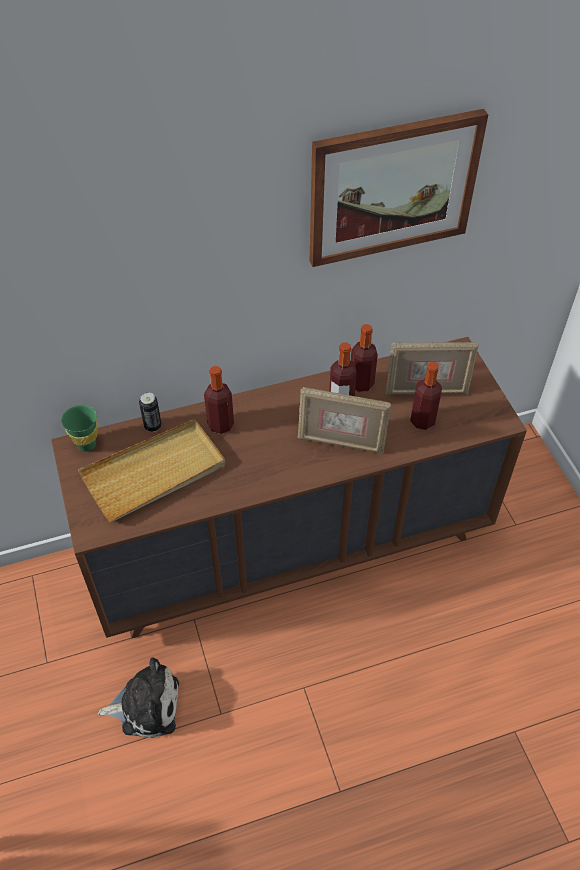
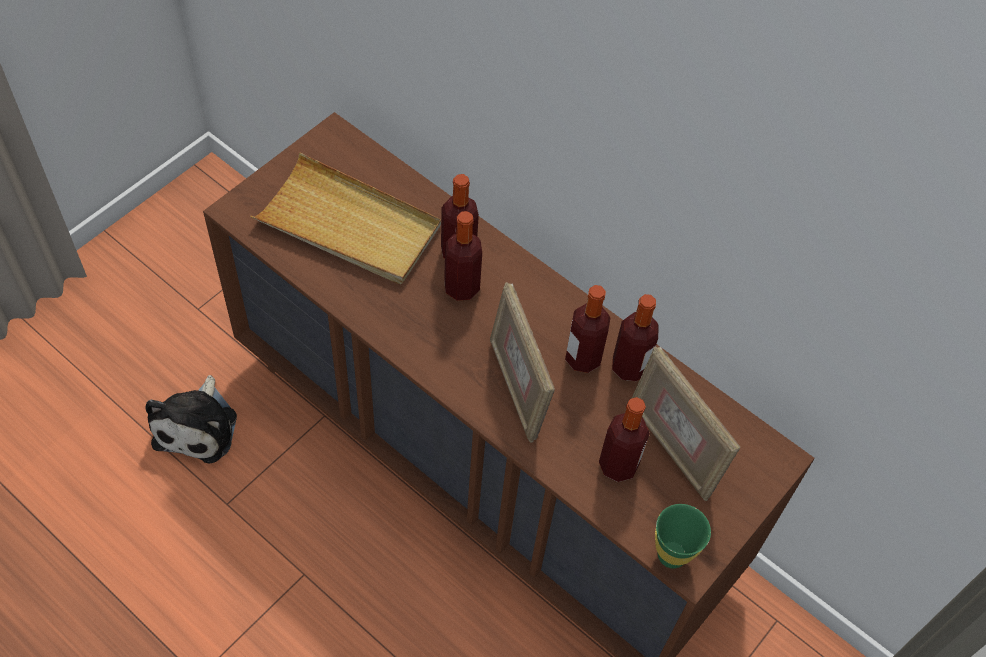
camera: 55 degrees right, 5 degrees up
(86, 444) = (347, 145): green cup -> green cup (671, 555)
(146, 705) = (198, 425): plush toy -> plush toy turned 45 degrees clockwise
(153, 426) = (411, 189): can -> none
(249, 435) = (462, 287): none -> bottle
(392, 188) = (767, 159): picture -> none

